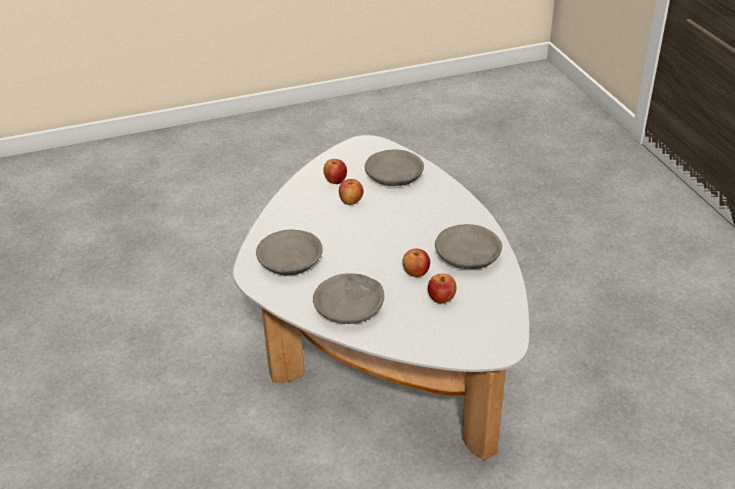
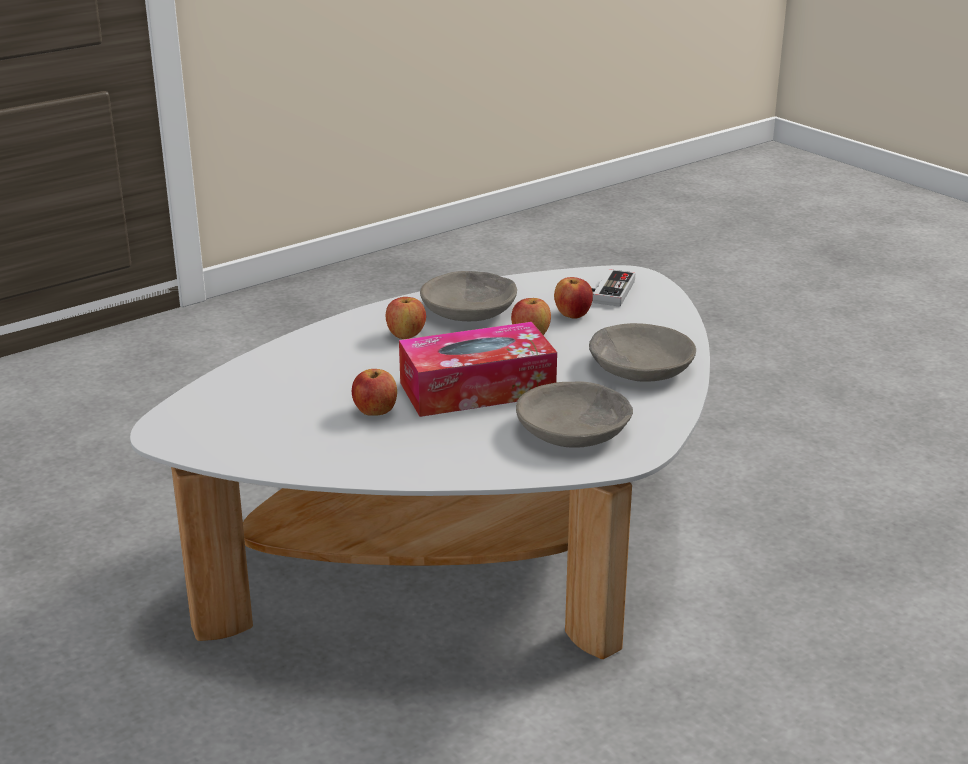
camera: 110 degrees left, 10 degrees down
(335, 181) = (315, 437): apple -> apple (405, 335)
(357, 239) = (477, 389): none -> tissue box
(394, 177) = (281, 388): grey bowl -> none
(476, 326) = (607, 291): none -> game controller

